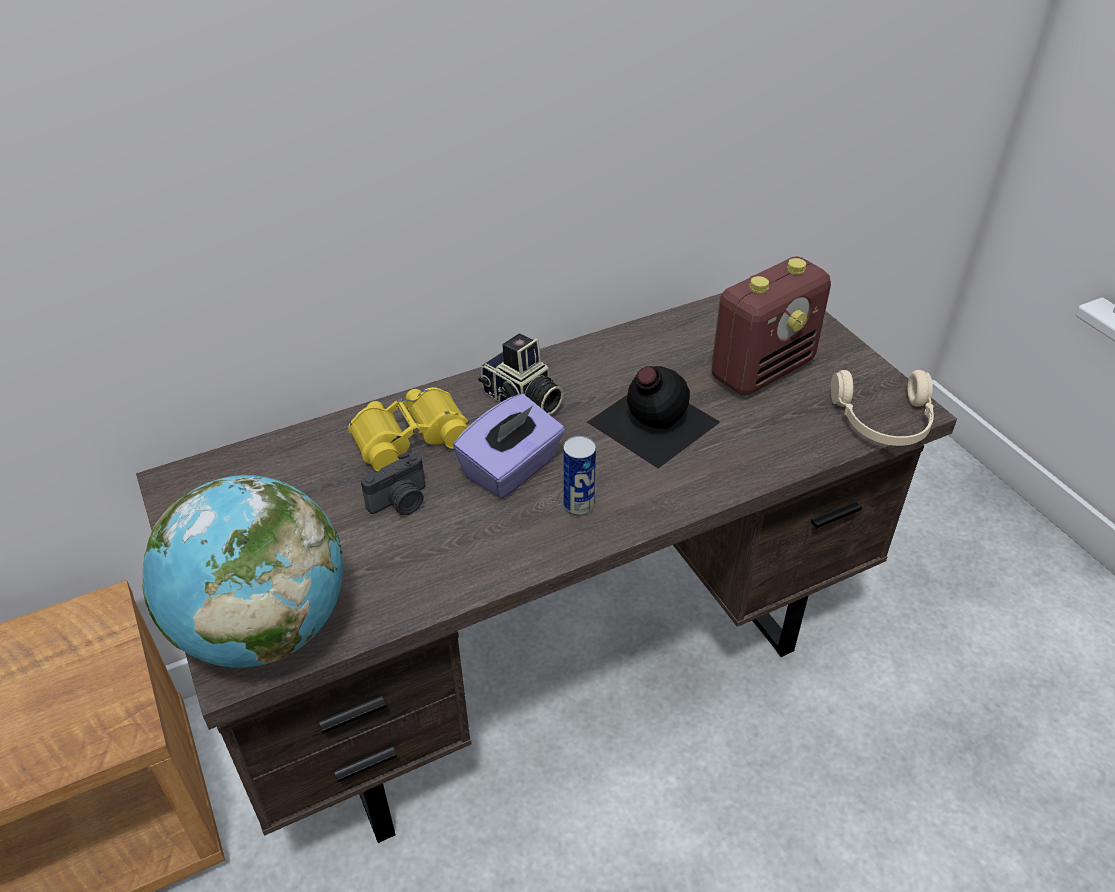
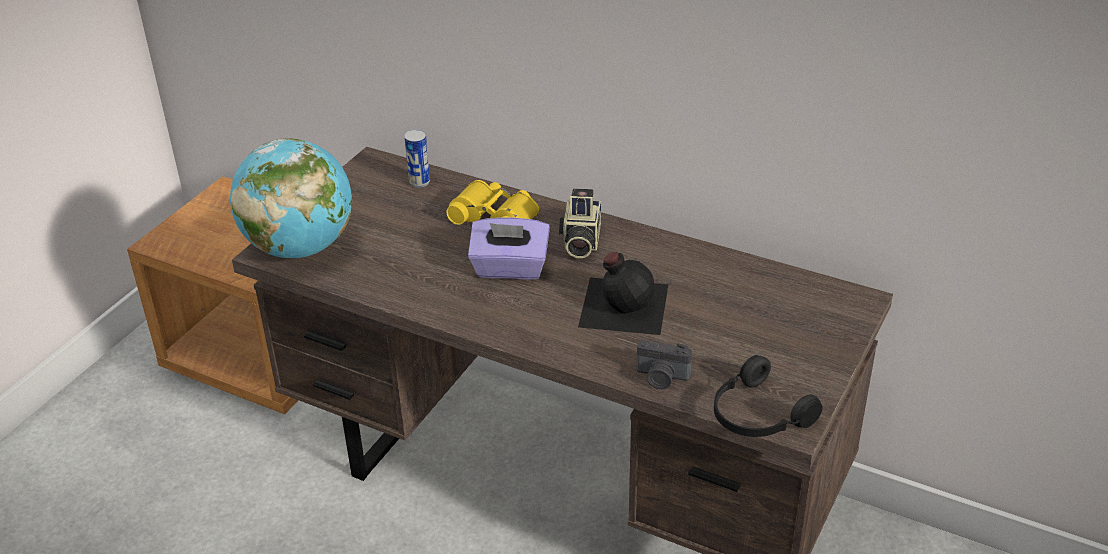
camera: 55 degrees right, 5 degrees down
(401, 502) = (436, 242): camera -> camera (661, 378)
(578, 505) = (505, 309): can -> can (419, 182)
(762, 369) = (747, 331): radio -> none
(884, 422) = (757, 415): beige headphones -> black headphones

